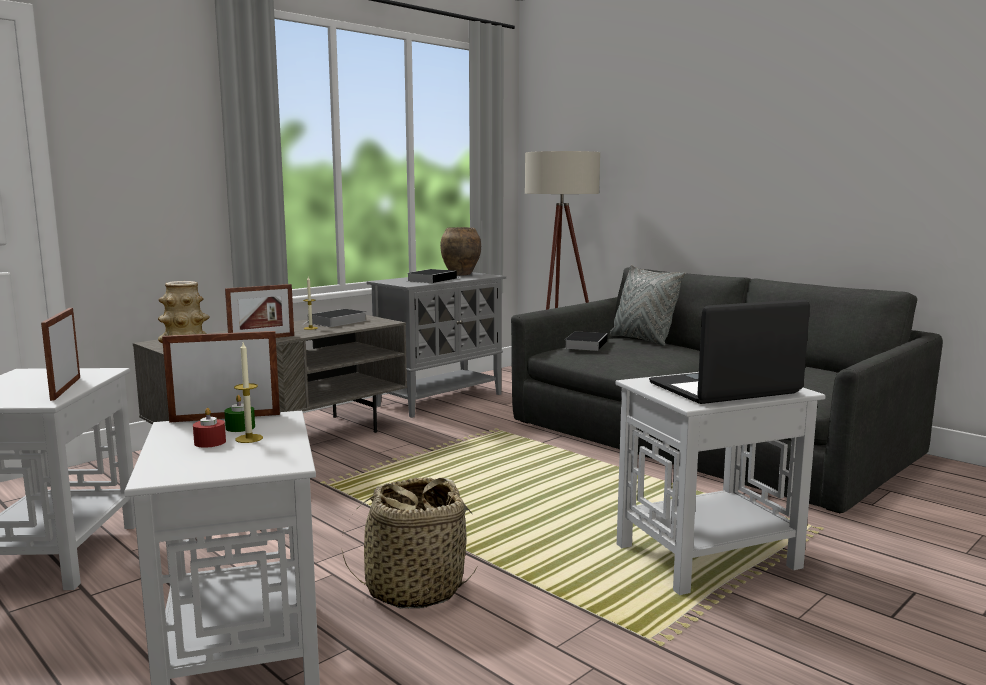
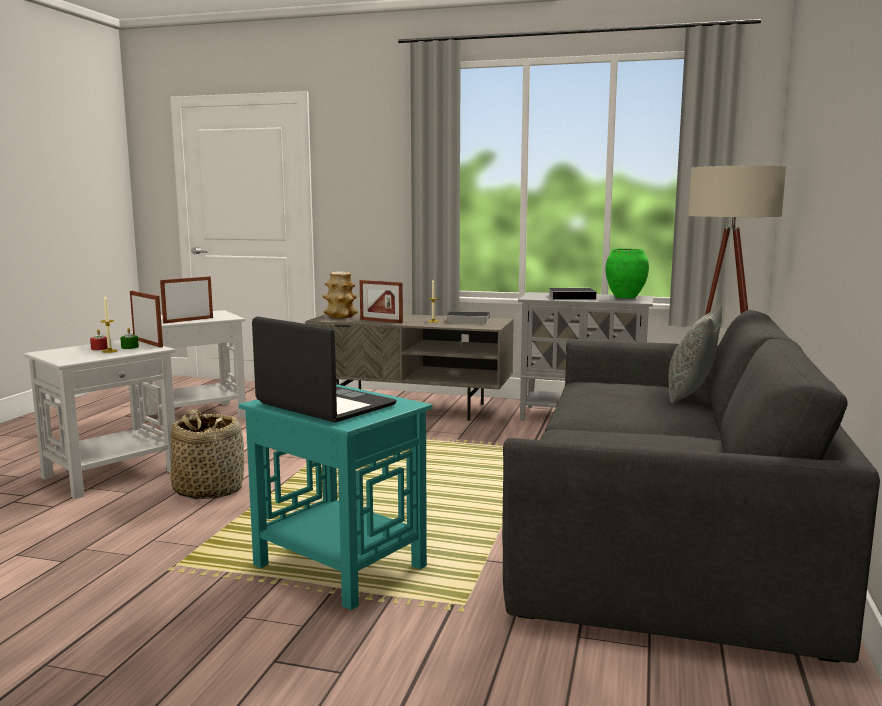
camera: 60 degrees right, 0 degrees up
(460, 274) = (625, 297): brown vase -> green vase
(586, 344) = (618, 384): book -> none
(705, 556) = (338, 565): white side table -> turquoise side table

